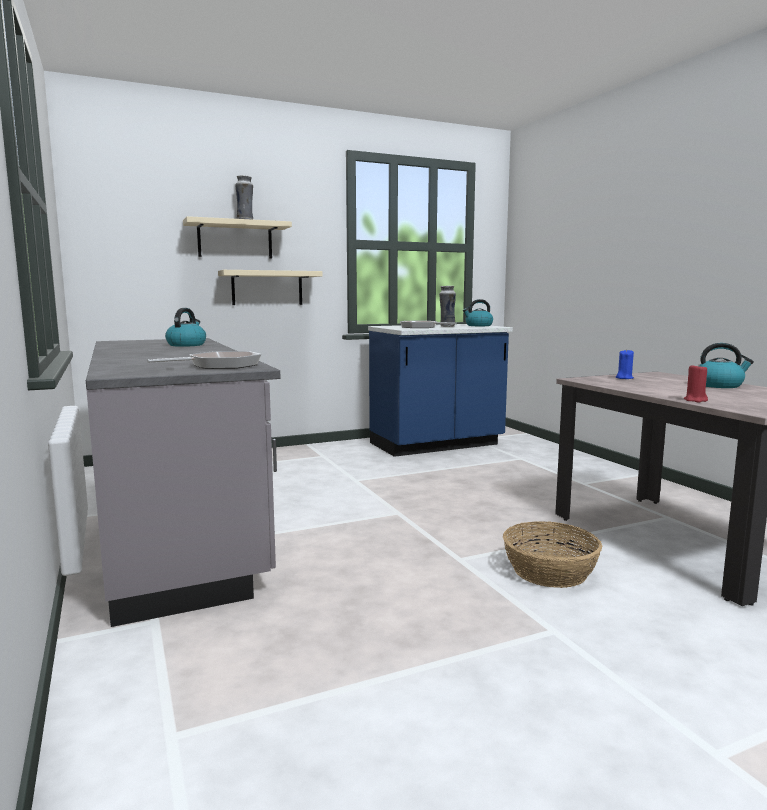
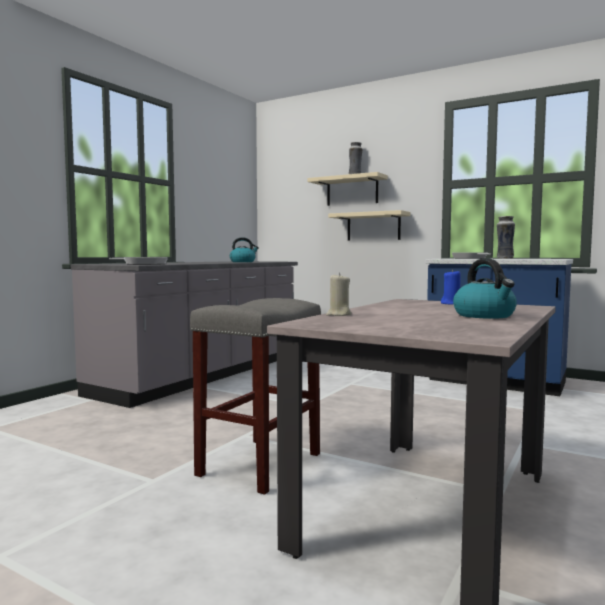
camera: 55 degrees right, 5 degrees down
(478, 325) = (546, 258): kettle -> none
(549, 571) = (260, 463): basket -> grey stool
(695, 400) = (338, 315): red candle -> beige candle

